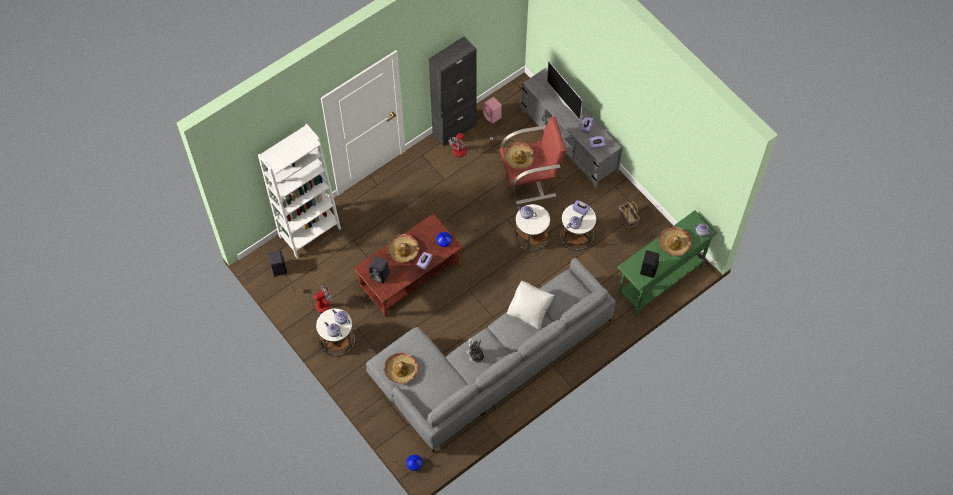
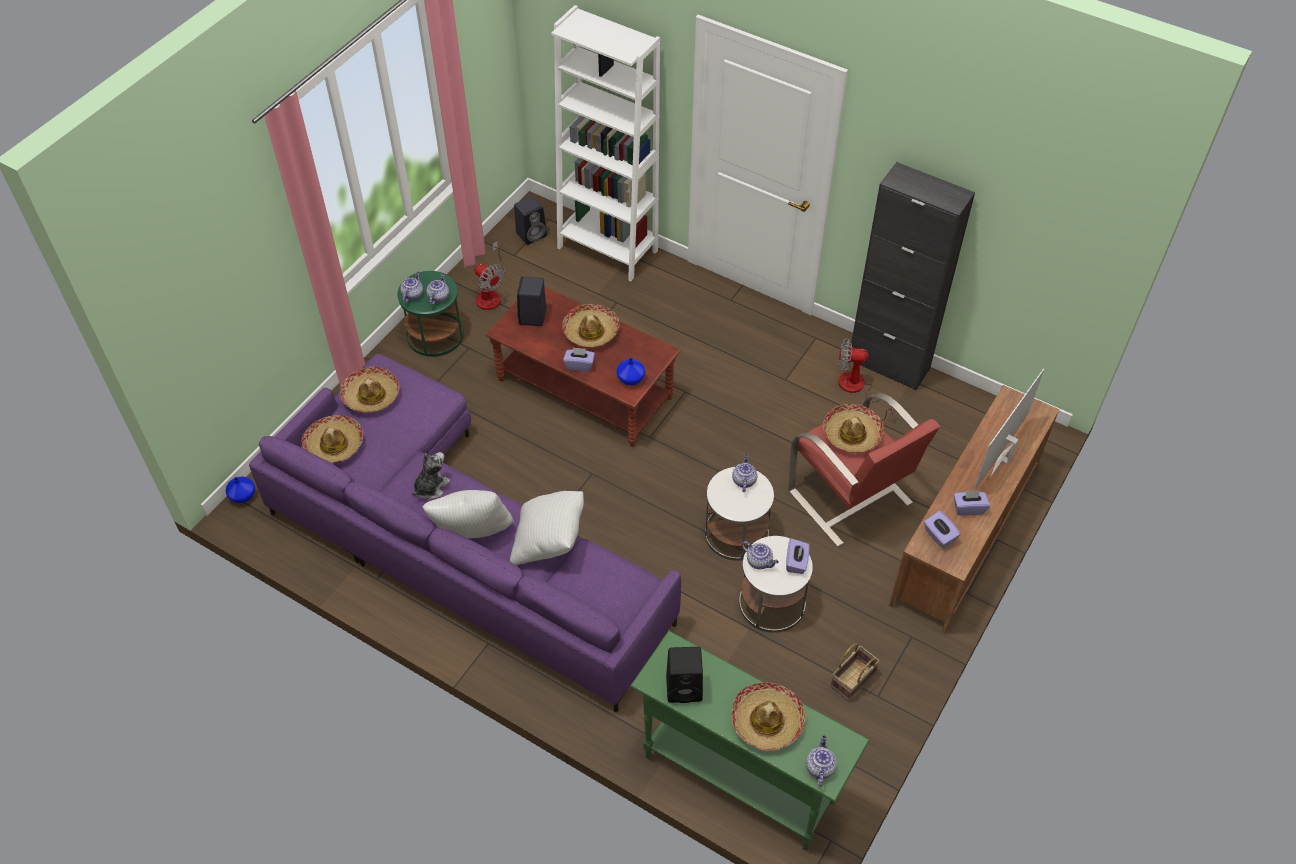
camera: 70 degrees right, 10 degrees down
(337, 340) = (435, 334): white side table -> green side table
(428, 395) = (334, 444): none -> hat
(488, 364) = (459, 543): grey sofa -> purple sofa
(492, 117) = (945, 408): pink speaker -> none
(513, 343) = (473, 536): none -> white pillow
(569, 141) = (965, 534): grey tv stand -> brown tv stand

